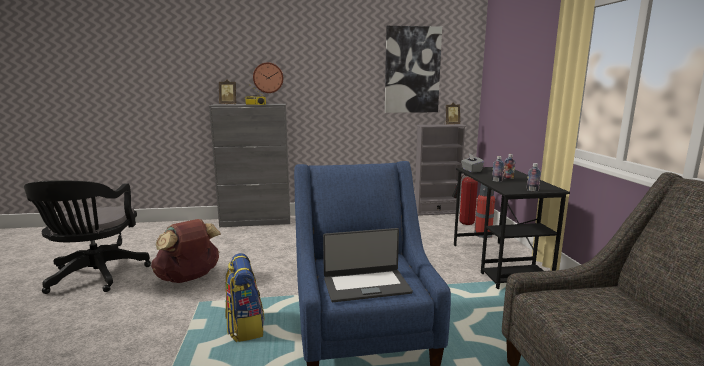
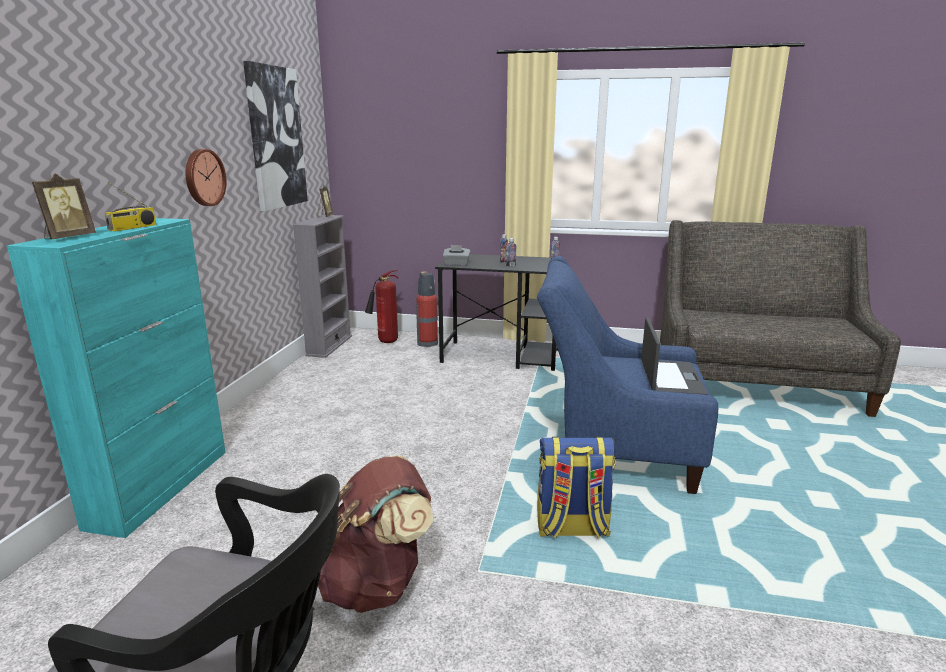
camera: 70 degrees left, 5 degrees up
(256, 222) = (161, 487): grey cabinet -> turquoise cabinet
(268, 77) = (100, 163): wall clock -> wall clock (203, 177)

